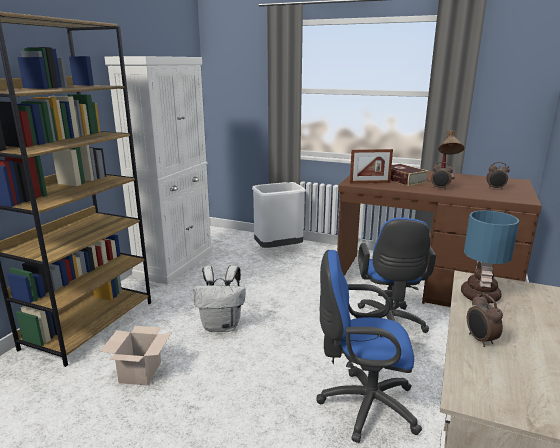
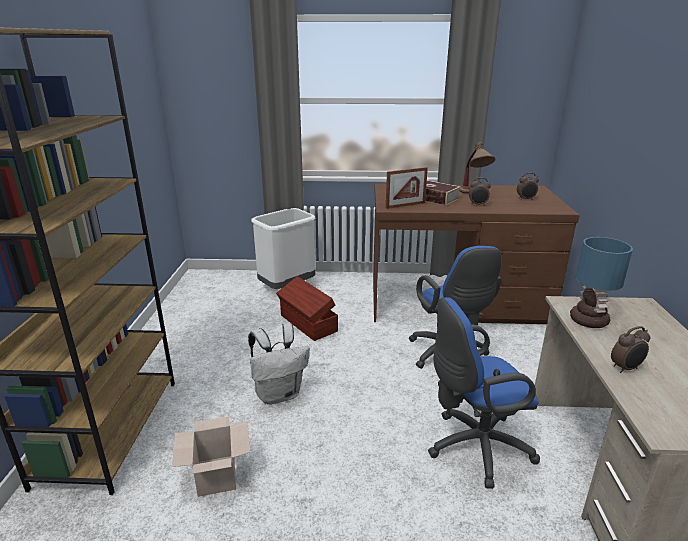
camera: 20 degrees left, 5 degrees up
(175, 263) = (173, 326): white cabinet -> none
(278, 279) = (308, 324): none -> brown storage box
(480, 340) = (625, 368): alarm clock -> alarm clock turned 75 degrees counterclockwise

